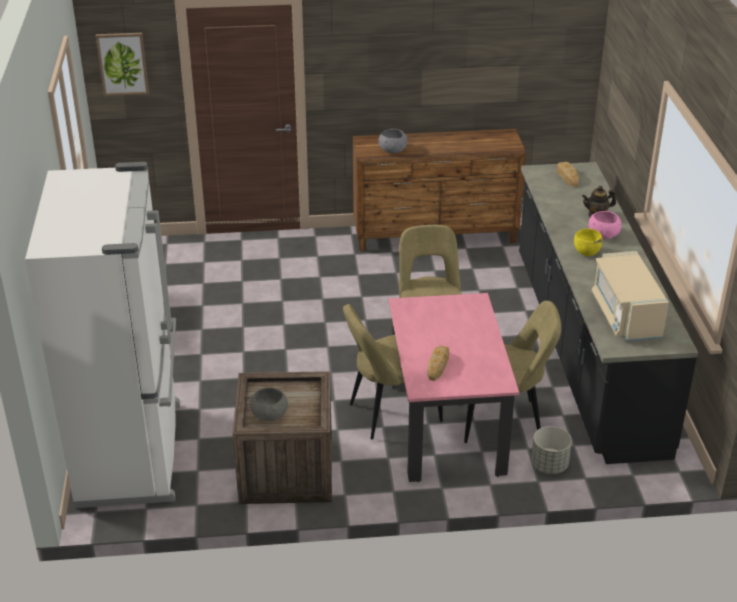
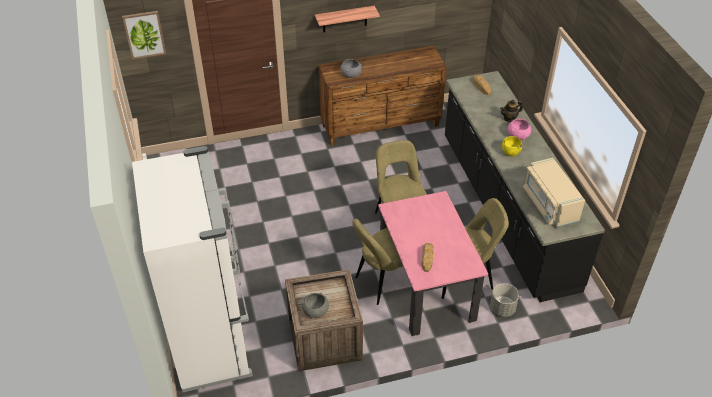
camera: 10 degrees left, 10 degrees up
(391, 74) = (344, 19): none -> shelf

